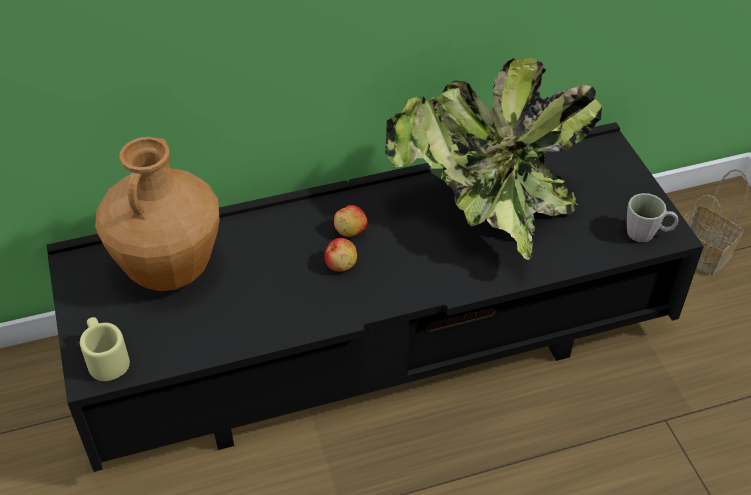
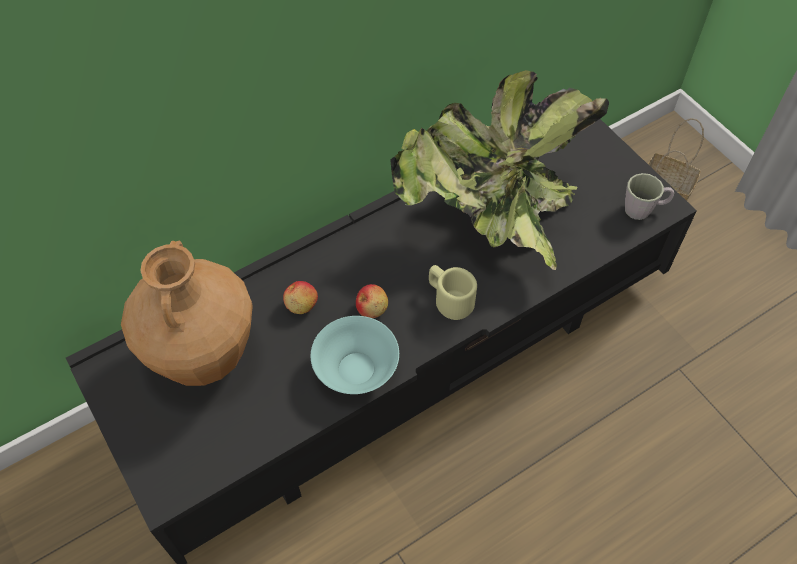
camera: 15 degrees left, 10 degrees up
(106, 358) = (173, 471): beige mug -> beige mug (449, 299)
(307, 311) = (356, 368): none -> turquoise bowl
(350, 231) = (369, 269): apple -> apple (301, 305)

